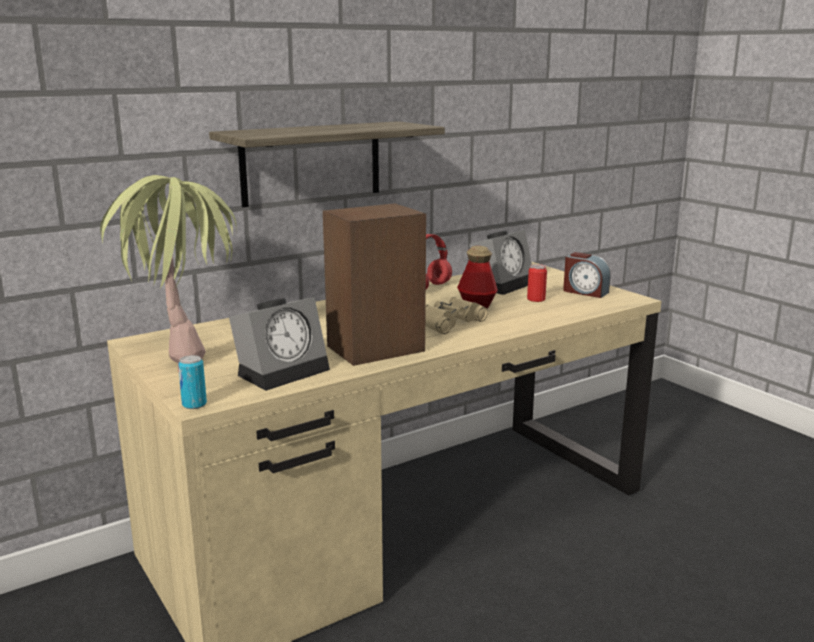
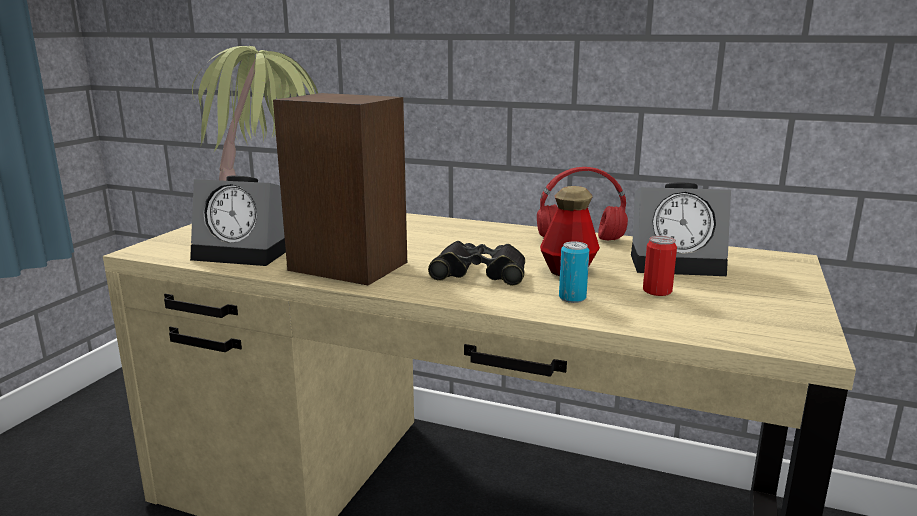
camera: 55 degrees right, 0 degrees up
(194, 404) = (139, 250): can -> can (572, 298)
(311, 163) = (464, 58): shelf -> none
(448, 322) = (479, 273): beige binoculars -> black binoculars
(585, 292) = (760, 309): alarm clock -> none

